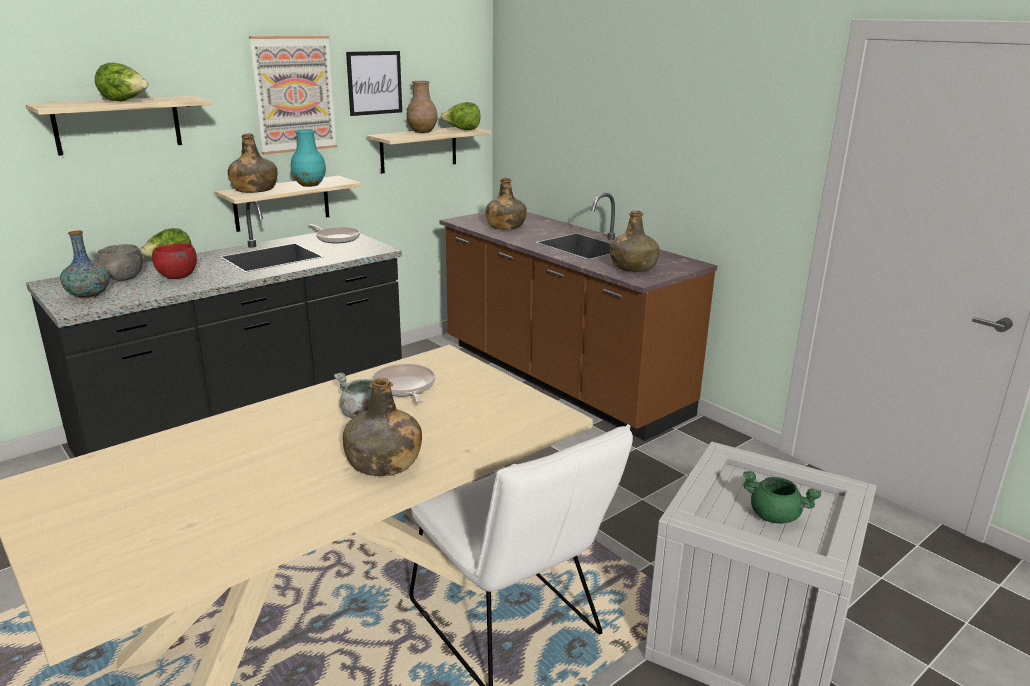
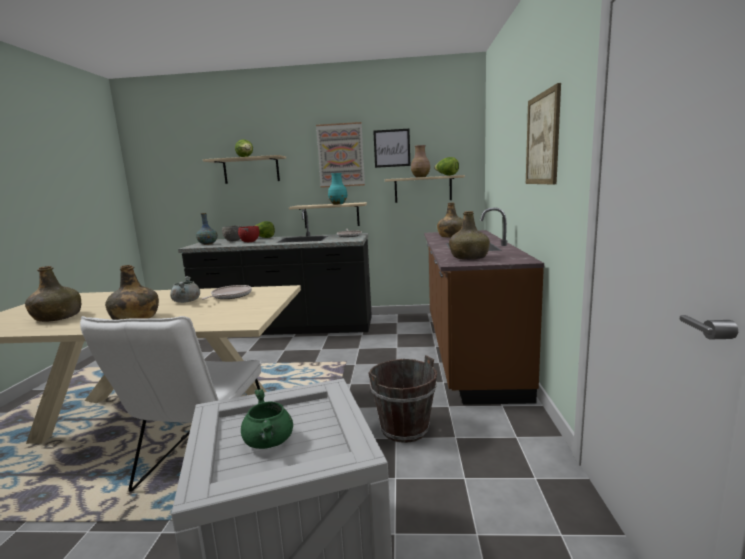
camera: 45 degrees right, 10 degrees down
(254, 190) = (309, 205): green bottle -> green bottle (57, 317)
(636, 487) = (404, 429): none -> brown bucket
(708, 126) = (542, 139): none -> picture

